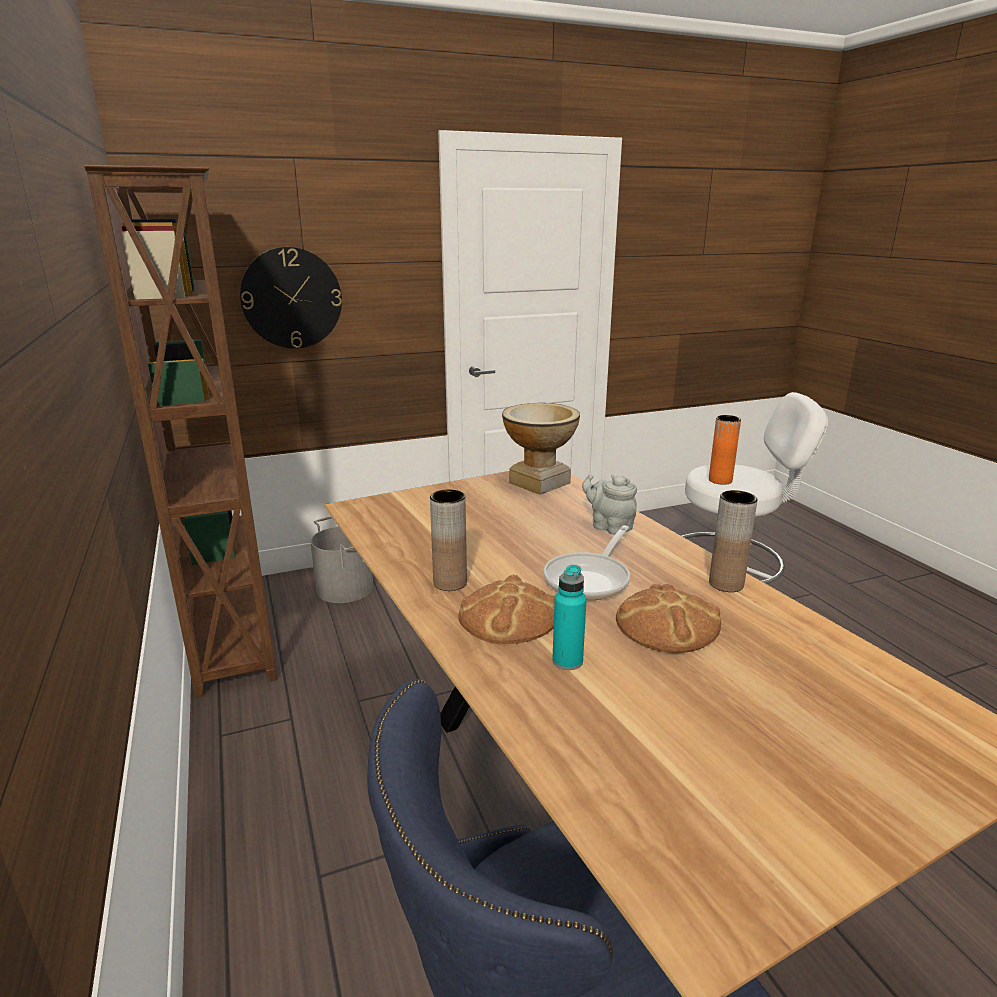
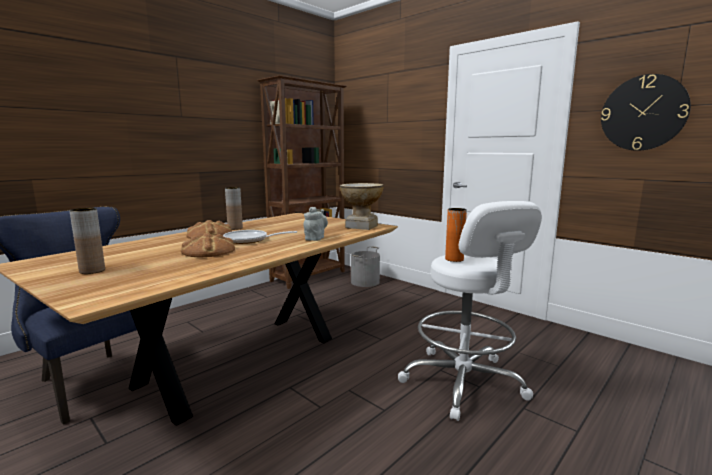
camera: 65 degrees right, 10 degrees down
(291, 298) = (380, 138): wall clock -> wall clock (643, 113)
(567, 661) = (175, 243): turquoise bottle -> none
(726, 584) = (259, 257): brown vase -> brown vase (92, 271)

